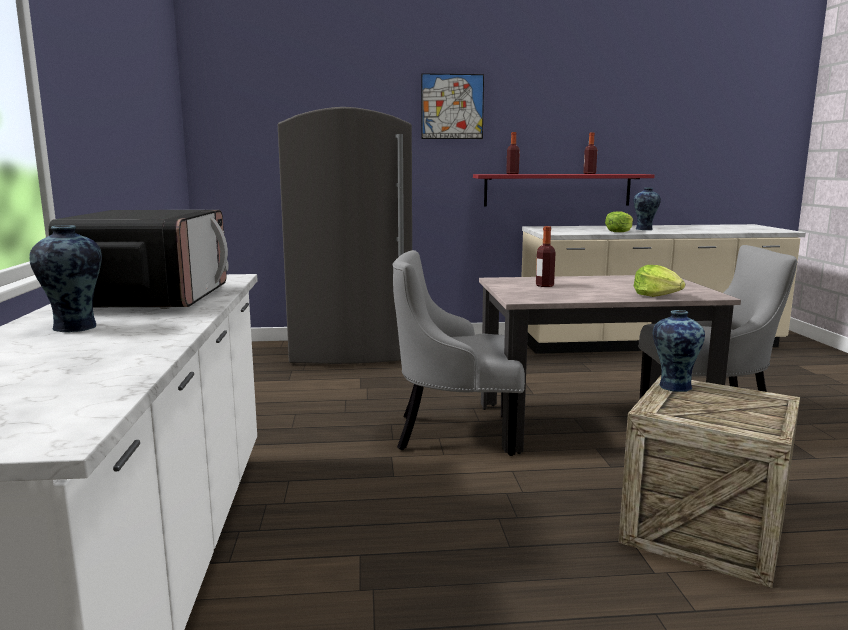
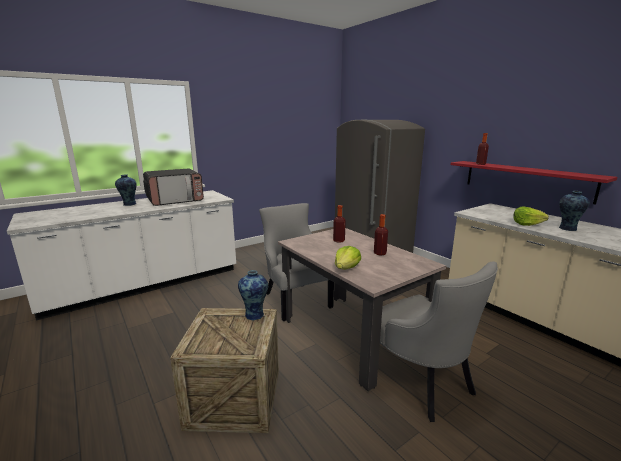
camera: 60 degrees right, 5 degrees up
(452, 106) = (455, 113): picture -> none
(589, 173) = (549, 170): bottle -> bottle (380, 253)

